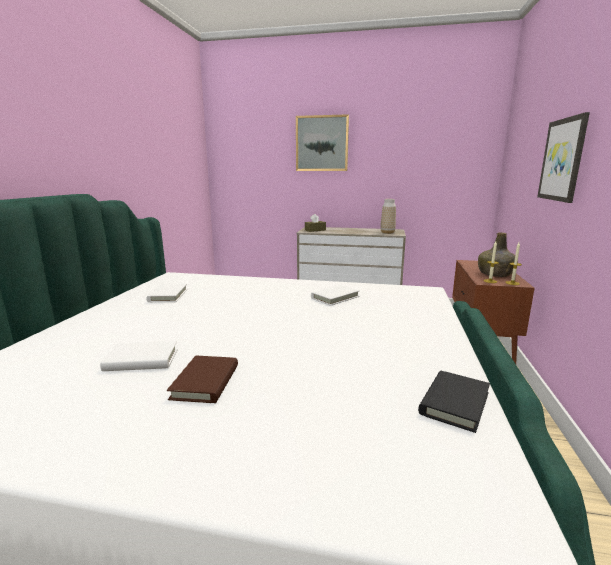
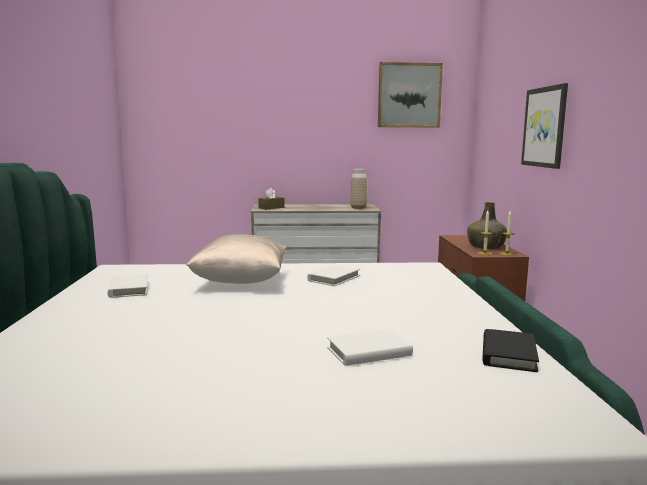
camera: 15 degrees left, 5 degrees down
(141, 360) = (162, 352): white book -> white book (369, 352)
(205, 382) = (256, 364): brown book -> none
(256, 295) = (240, 282): none -> beige pillow
(322, 143) = (273, 104): picture -> picture (409, 95)

